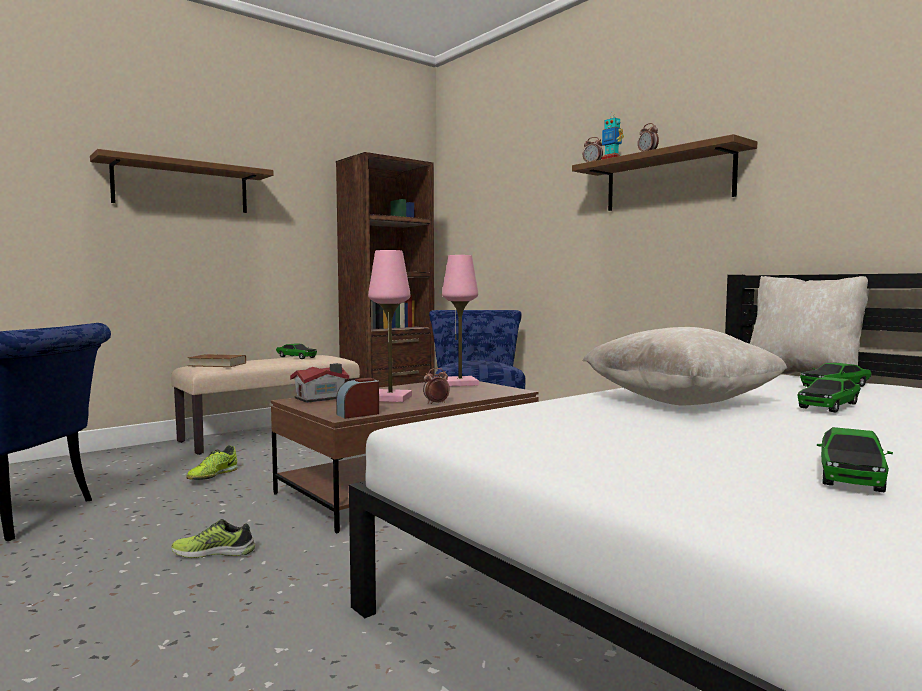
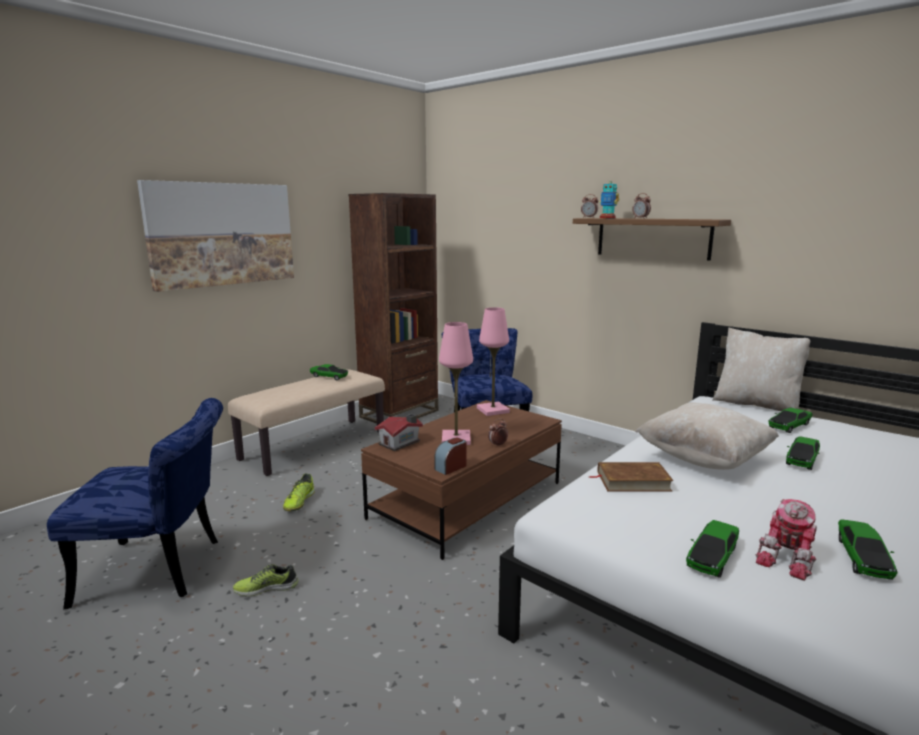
camera: 10 degrees left, 10 degrees up
(182, 187) = (222, 234): brown shelf -> picture
(214, 552) = (361, 590): shoe -> shoe (266, 588)
(217, 364) = (271, 395): brown book -> brown book (632, 481)
(603, 462) = (712, 557): none -> toy car
(724, 469) = (789, 558): none -> toy robot

